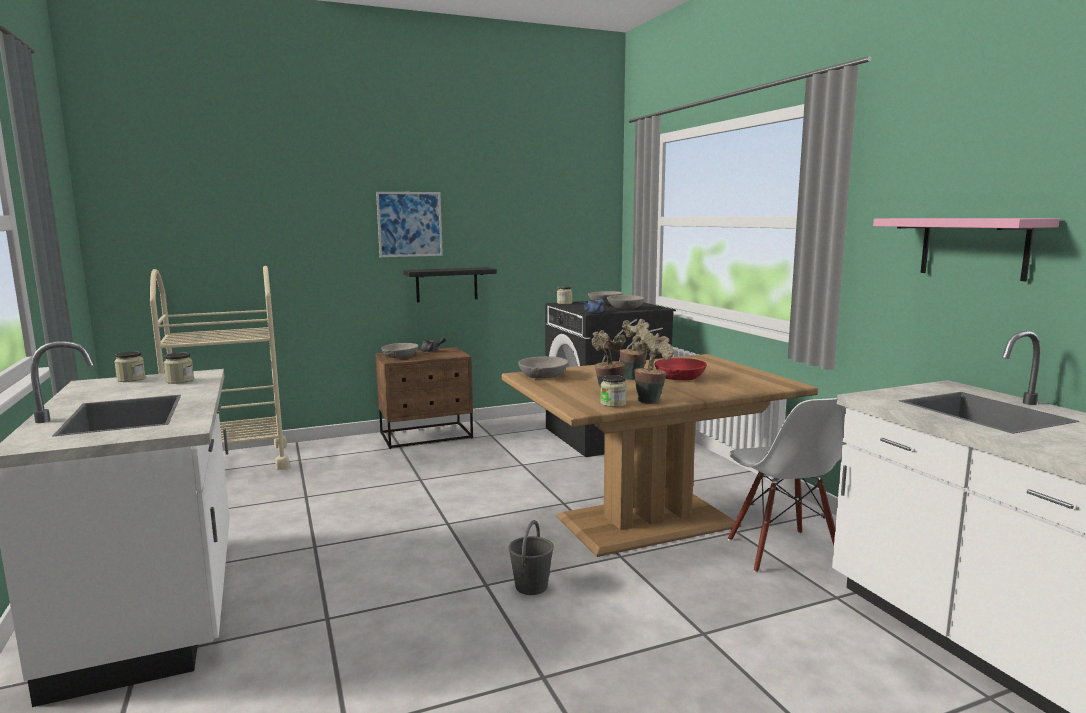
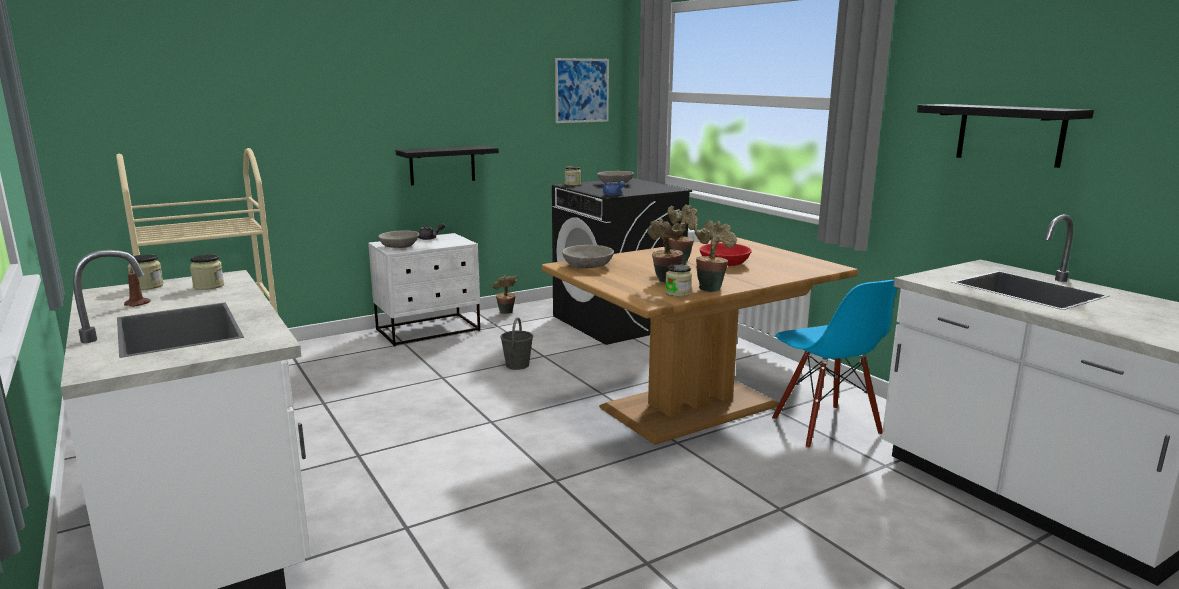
camera: 10 degrees left, 5 degrees up
(110, 393) = (138, 303): none -> brown candle
(410, 224) = (401, 98): picture -> picture (582, 90)
(427, 436) = (429, 330): brown nightstand -> white nightstand
(503, 424) = (506, 313): none -> potted plant
(531, 587) = (601, 479): grey bucket -> grey bucket (517, 365)
(625, 308) = (640, 189): grey bowl -> none
(782, 551) = (825, 427): white chair -> blue chair
(973, 247) = (1010, 134): pink shelf -> black shelf

